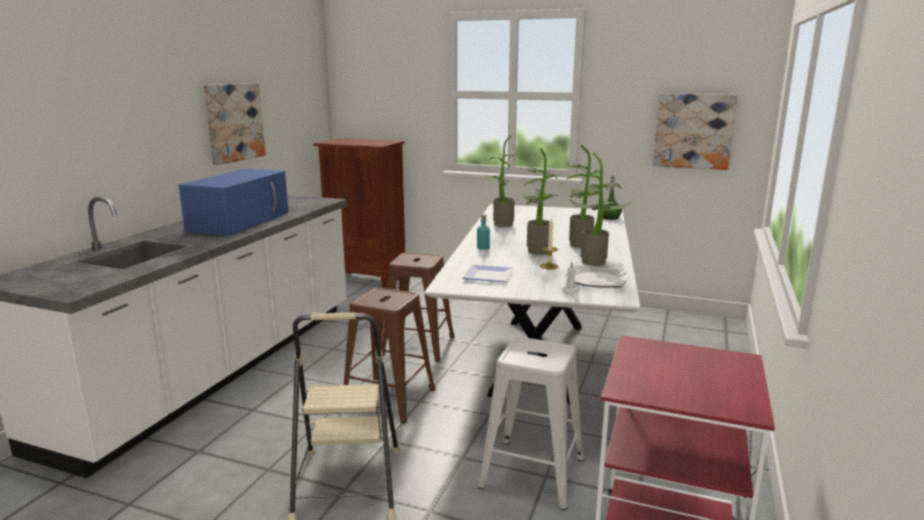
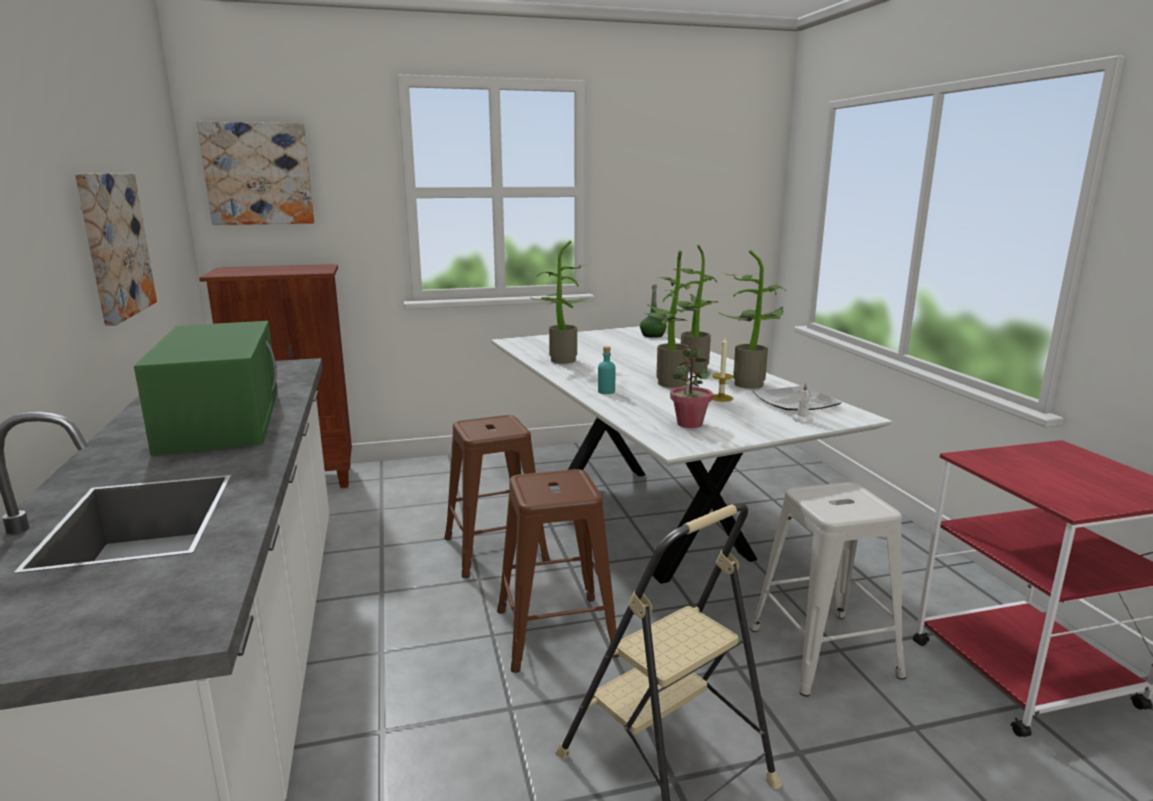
camera: 35 degrees left, 0 degrees up
(240, 221) = (221, 418): blue microwave -> green microwave
(486, 276) = (689, 424): plate -> potted plant
(693, 131) = (709, 227): picture -> picture (258, 174)

